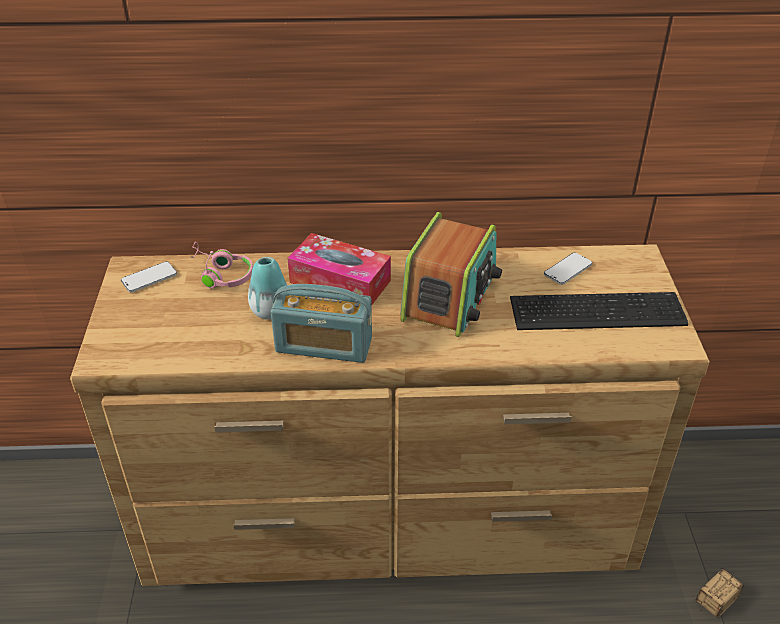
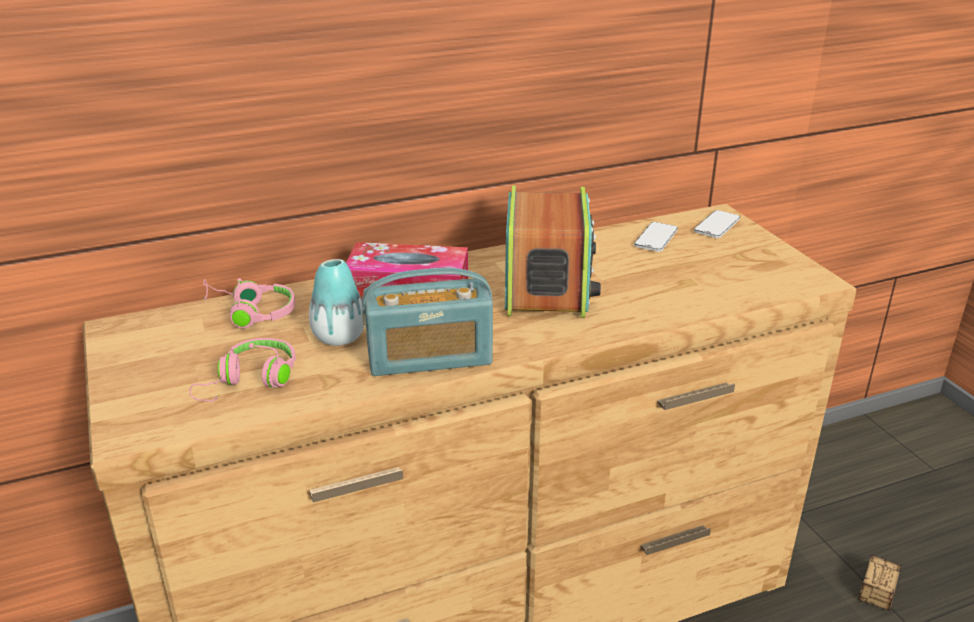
camera: 20 degrees left, 10 degrees down
(149, 278) = (152, 334): phone -> phone (717, 226)
(194, 335) = (251, 381): none -> pink headphones
(594, 309) = (709, 267): keyboard -> none

